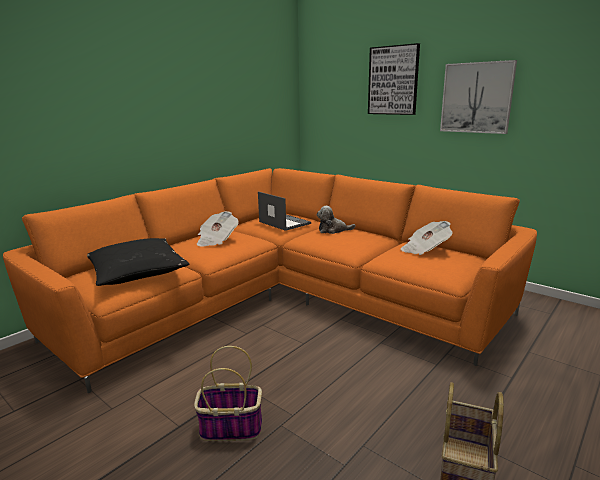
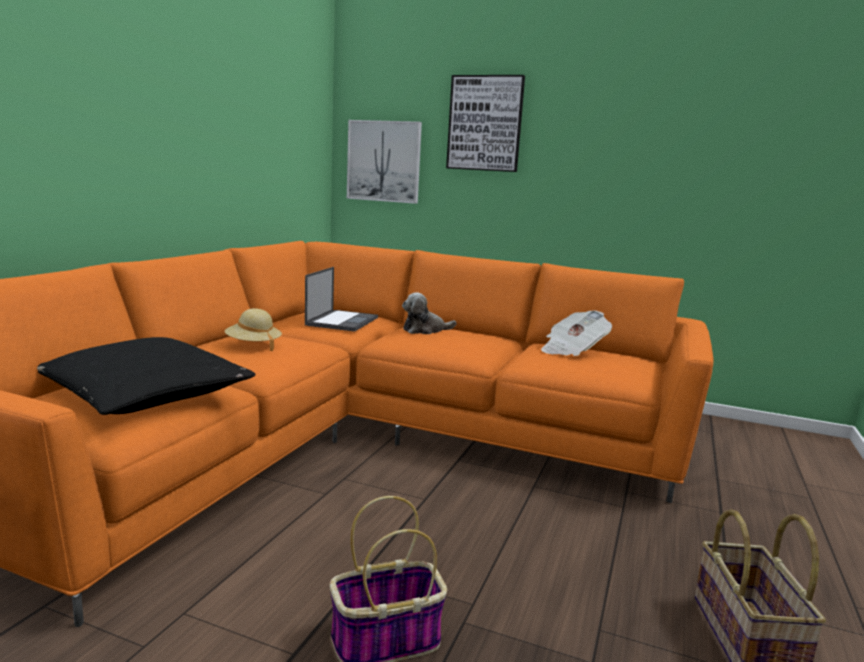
camera: 20 degrees left, 5 degrees down
(216, 240) = (253, 345): newspaper -> beige hat
(284, 222) = (342, 321): laptop -> laptop turned 75 degrees clockwise
(476, 98) = (602, 153): picture -> picture (384, 161)

